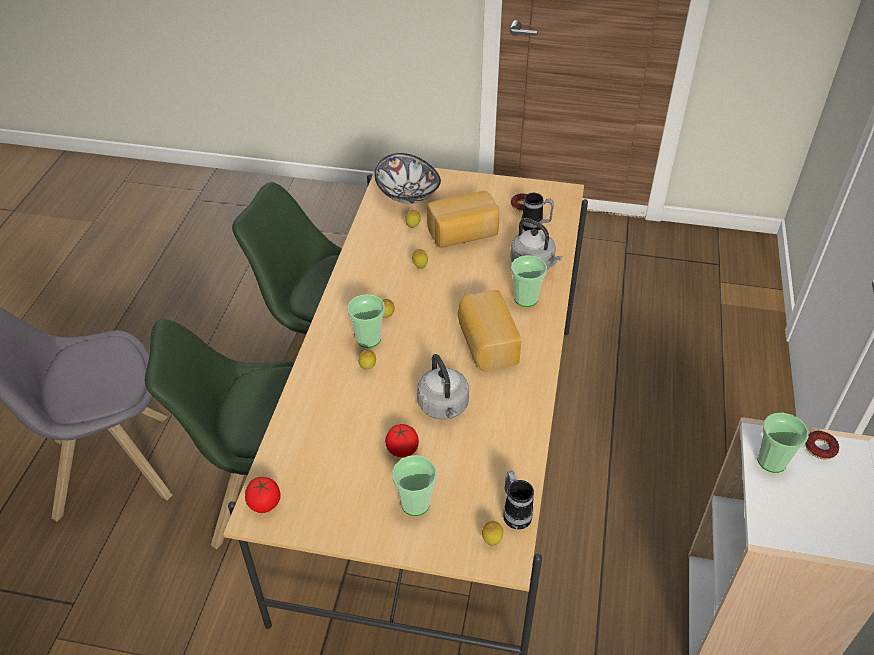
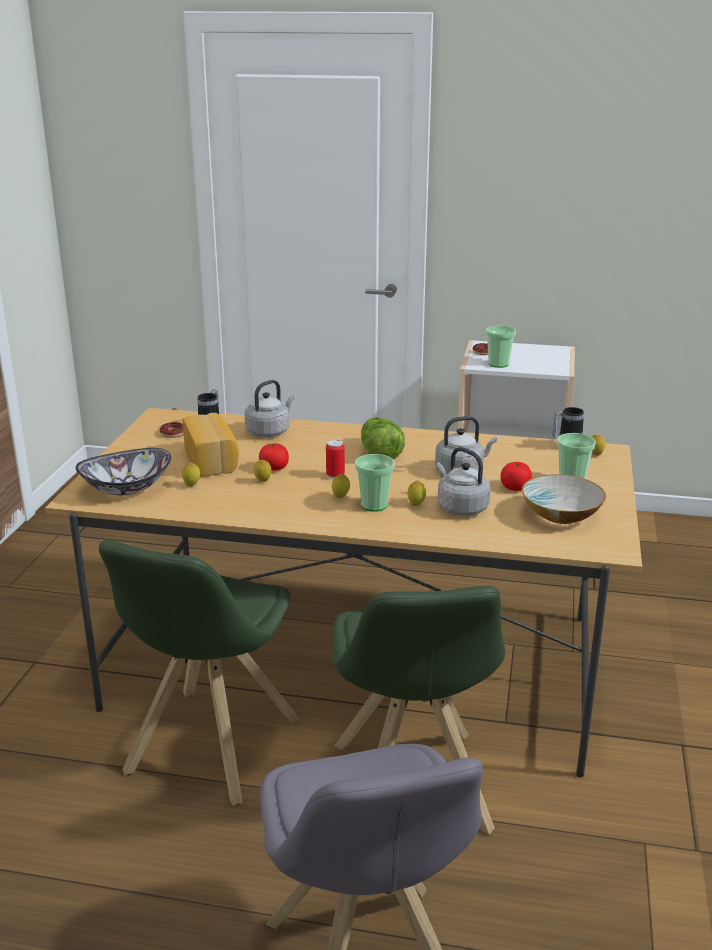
camera: 90 degrees left, 20 degrees down
(264, 503) = (599, 547): tomato -> tomato (274, 468)
(337, 480) = (560, 514): none -> bowl
(359, 400) = (460, 507): none -> grey kettle
(432, 312) = (335, 475): none -> can
(486, 344) = (379, 453): bread -> lettuce
(526, 299) = (318, 436): cup -> none

